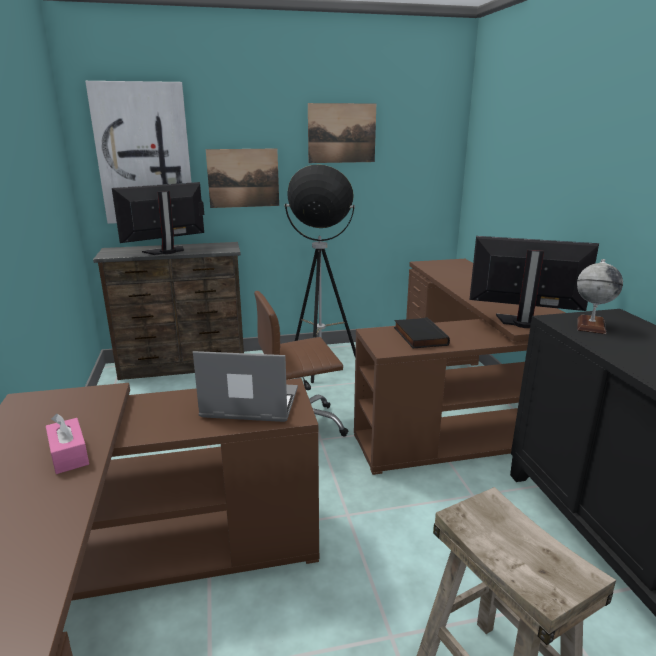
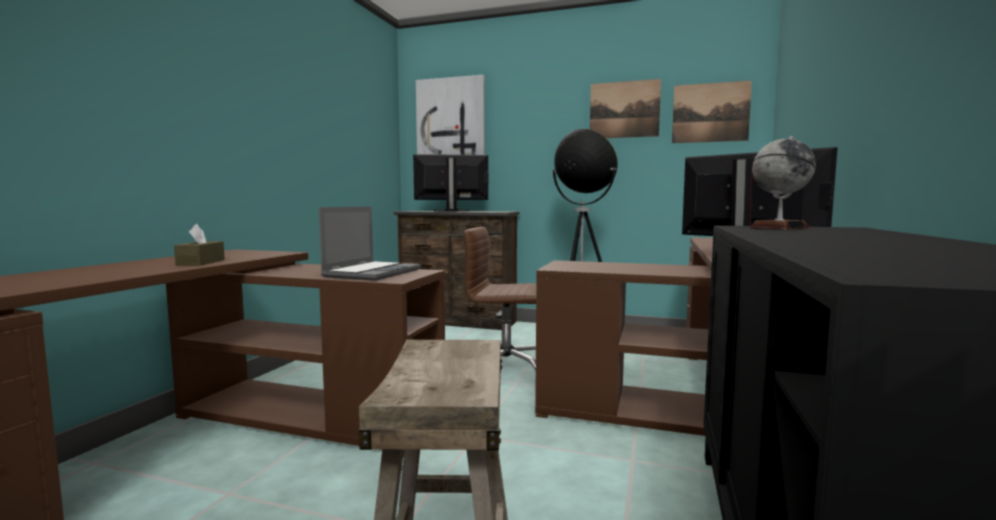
camera: 30 degrees right, 15 degrees down
(69, 455) = (201, 262): pink tissue box -> brown tissue box
(243, 178) = (528, 153): picture -> picture (710, 112)
(248, 404) = (372, 273): laptop -> laptop turned 75 degrees clockwise
(418, 336) = (608, 266): black book -> none

